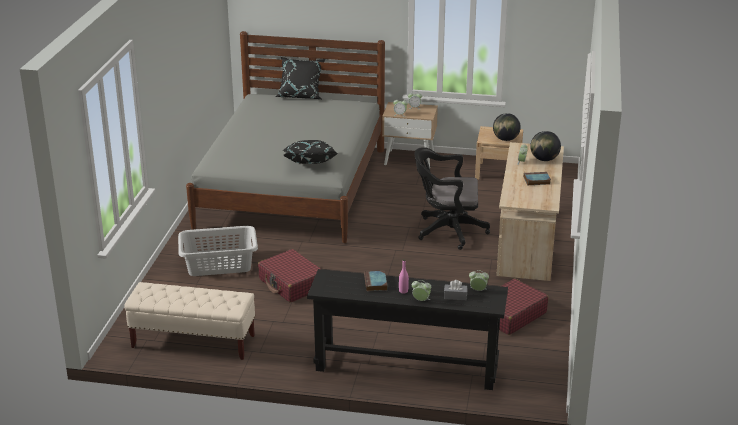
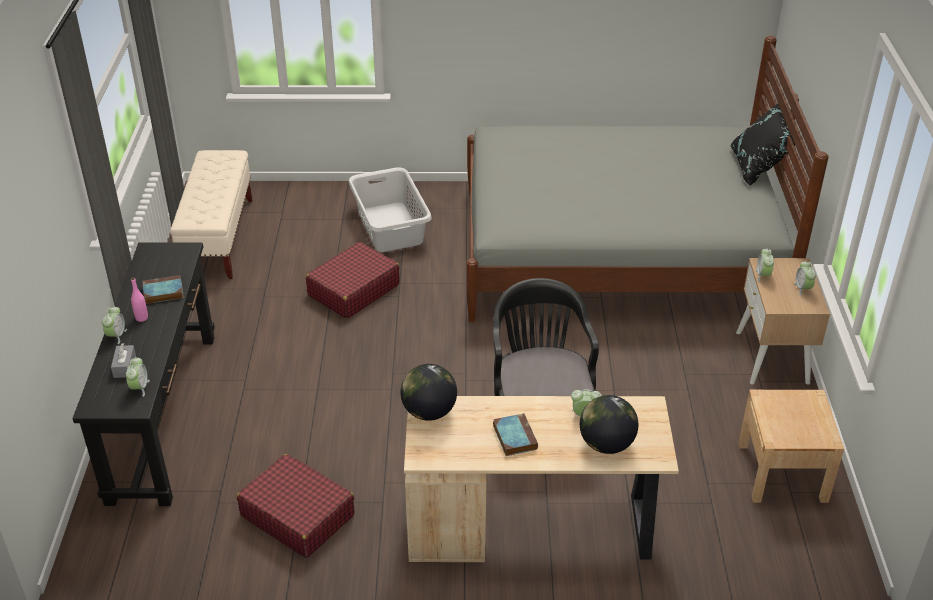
camera: 80 degrees right, 10 degrees up
(309, 162) = (526, 203): black pillow -> none
(505, 139) = (782, 426): globe -> globe (429, 412)

